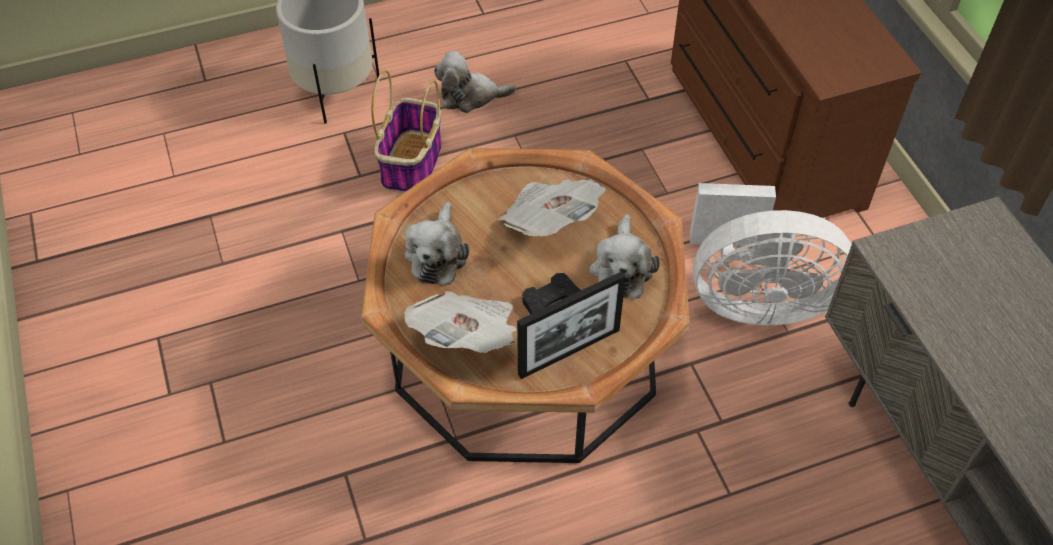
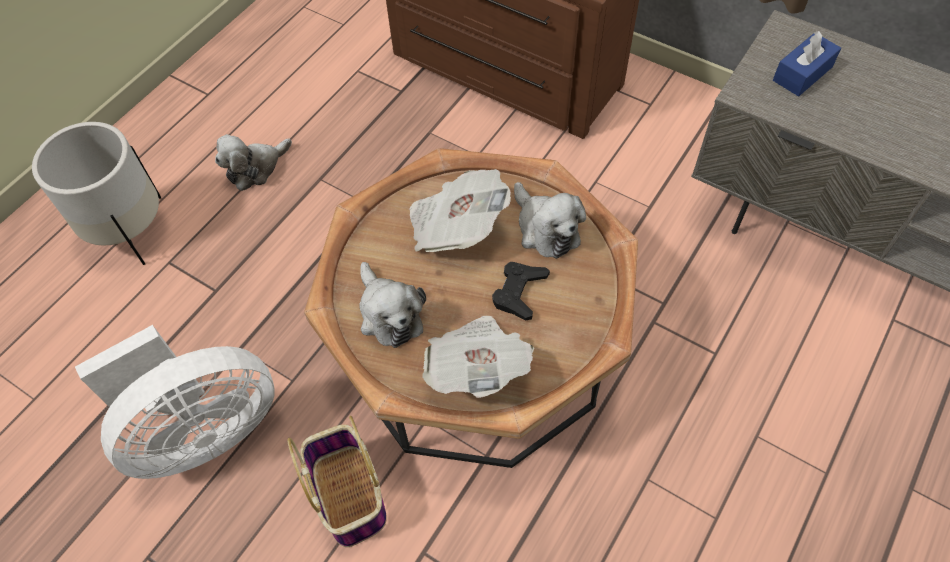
camera: 35 degrees left, 5 degrees up
(412, 164) = (254, 254): basket -> basket (350, 496)
(569, 352) = (568, 324): picture frame -> none
(753, 299) = (606, 198): white fan -> white fan (202, 431)
(963, 267) = (802, 74): none -> blue tissue box

